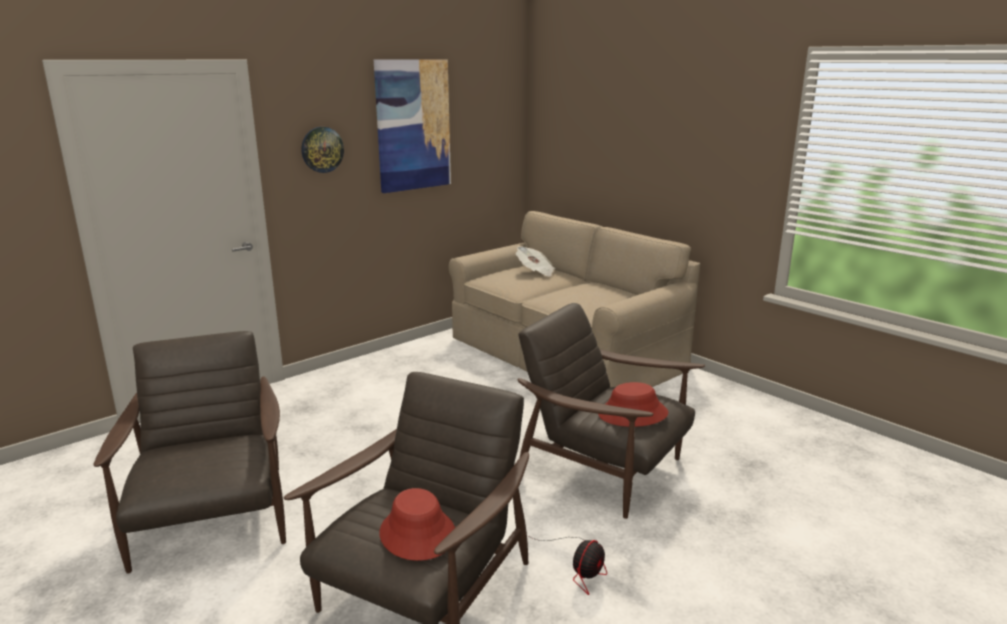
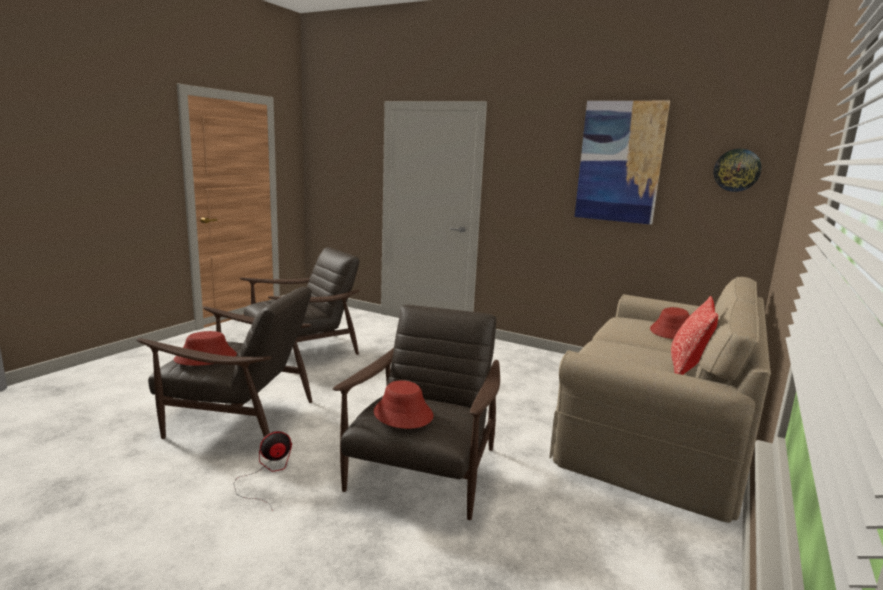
camera: 70 degrees right, 5 degrees down
(322, 149) = (529, 171): wall clock -> wall clock (737, 170)
(535, 272) = (672, 331): newspaper -> red hat
(582, 567) = (267, 473): fan -> fan turned 135 degrees clockwise
(615, 289) = (687, 370): none -> pillow

